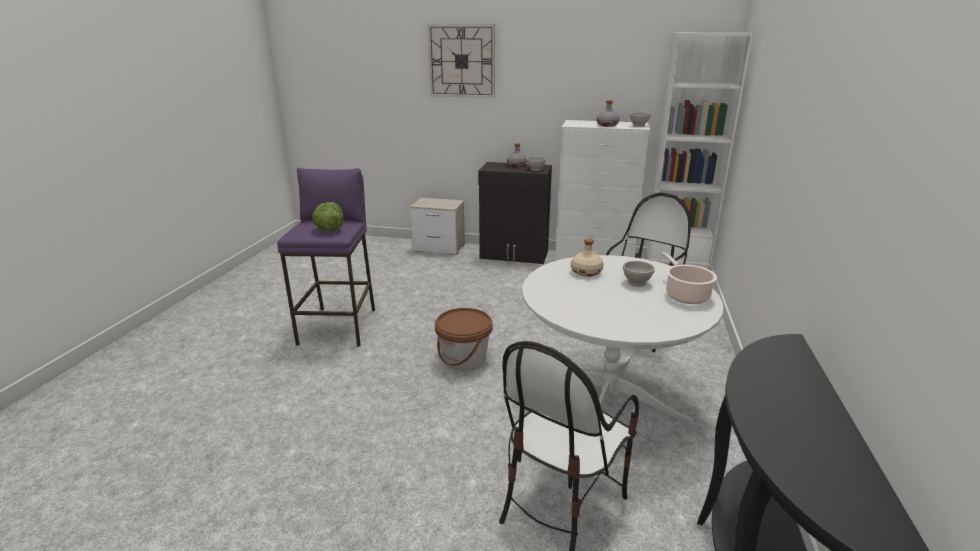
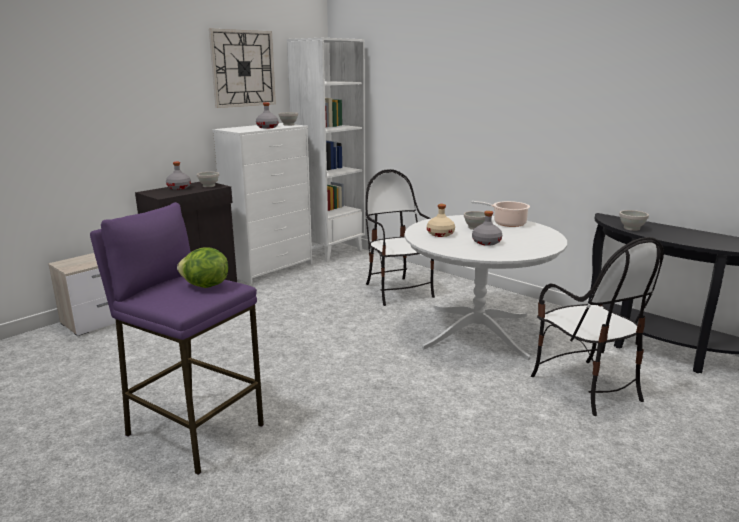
camera: 60 degrees left, 5 degrees down
(462, 61) = (80, 69): wall clock -> wall clock (243, 68)
(464, 359) = (361, 370): brown bucket -> none
(591, 297) = (486, 242): none -> grey bottle
(753, 367) = (631, 228): none -> white bowl

